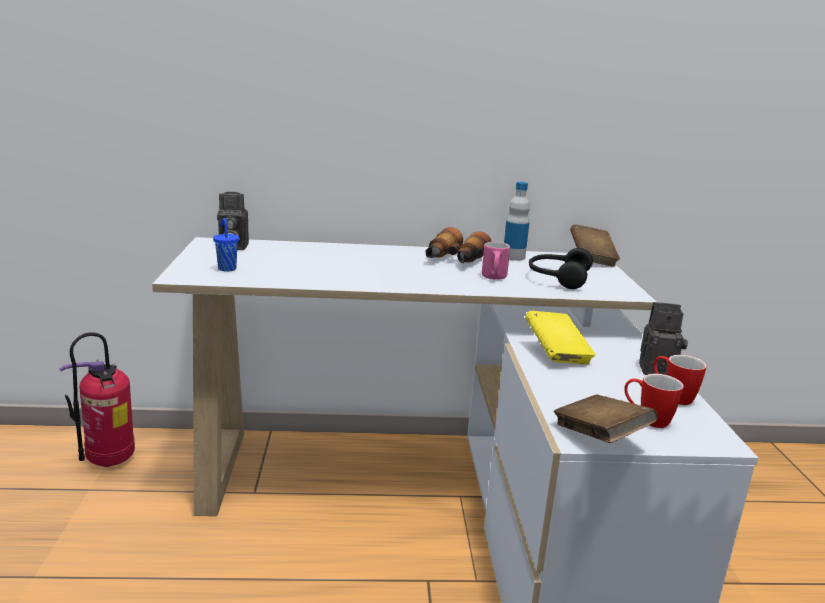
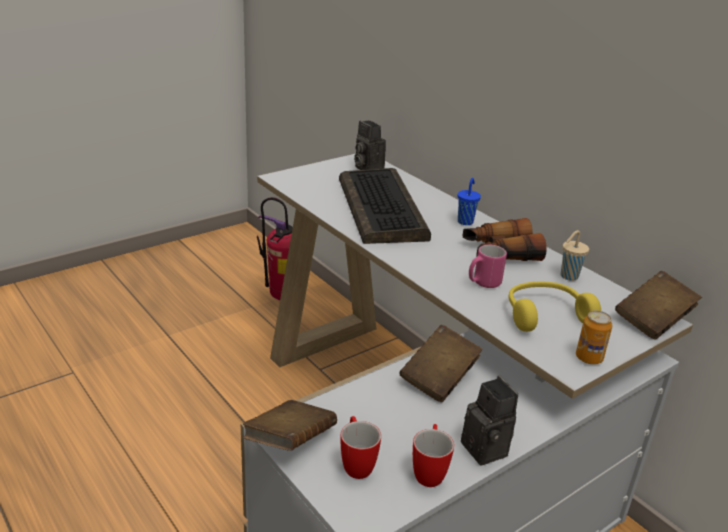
camera: 55 degrees right, 10 degrees up
(226, 268) = (319, 183): blue cup -> blue cup (465, 221)
(323, 266) = (383, 209): none -> keyboard
(513, 257) = (568, 276): bottle -> beige cup
(556, 354) = (439, 378): yellow book -> brown book
(557, 278) = (544, 314): black headphones -> yellow headphones
(623, 286) = (589, 358): none -> can

